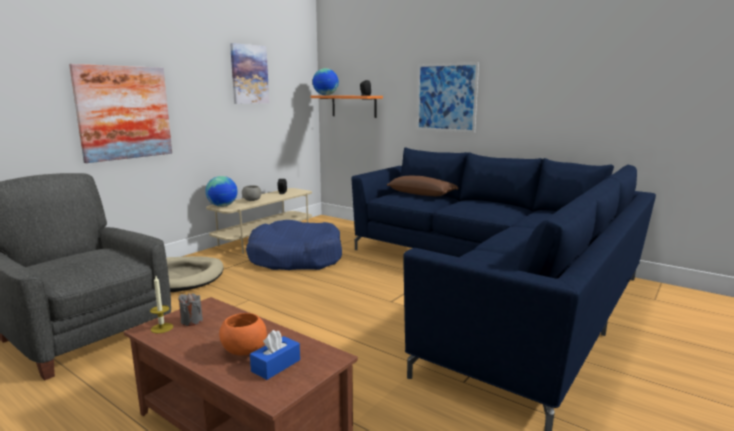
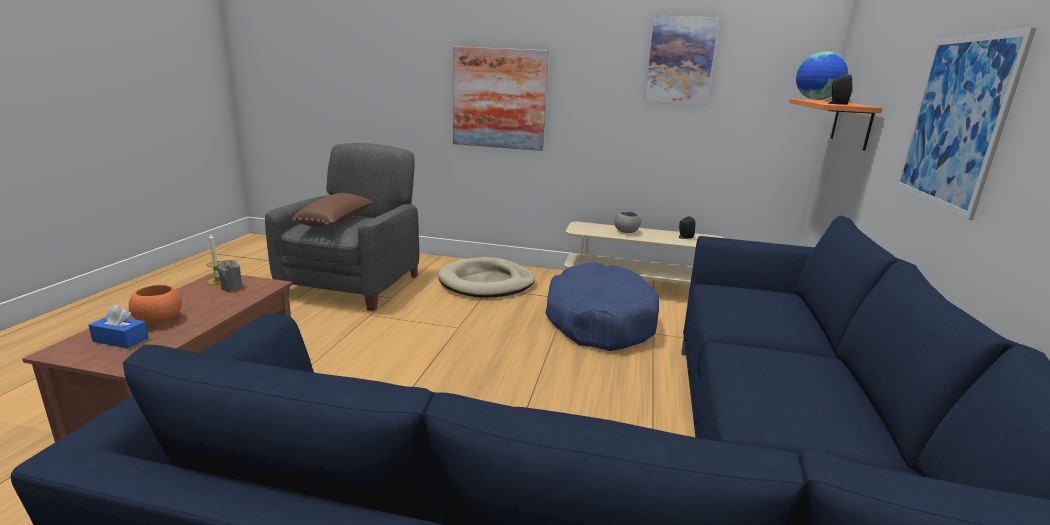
camera: 65 degrees right, 5 degrees up
(223, 206) = (583, 226): globe -> none
(422, 194) = (785, 311): brown pillow -> brown pillow (337, 222)

